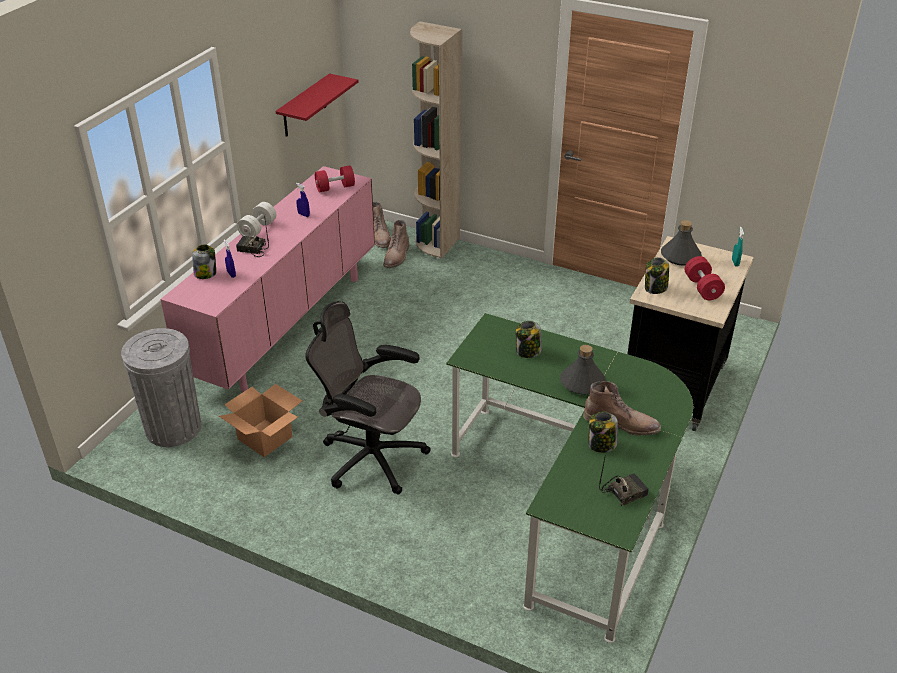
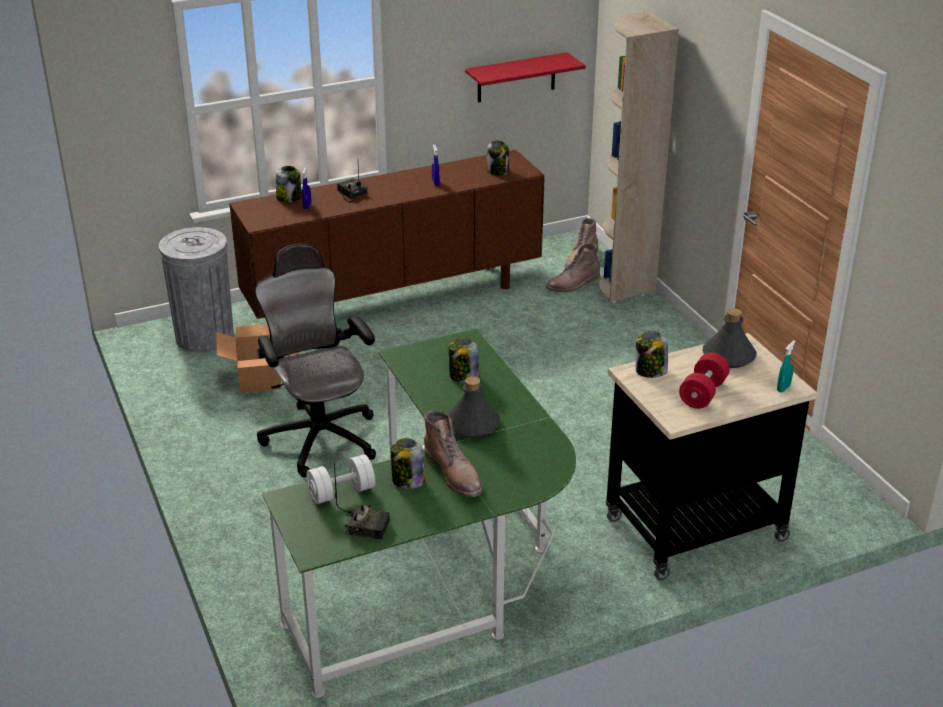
camera: 40 degrees right, 5 degrees down
(258, 229) = (380, 180): white dumbbell -> white dumbbell (341, 492)
(286, 325) = (394, 299): pink cabinet -> brown cabinet
(335, 187) = (498, 171): red dumbbell -> jar

